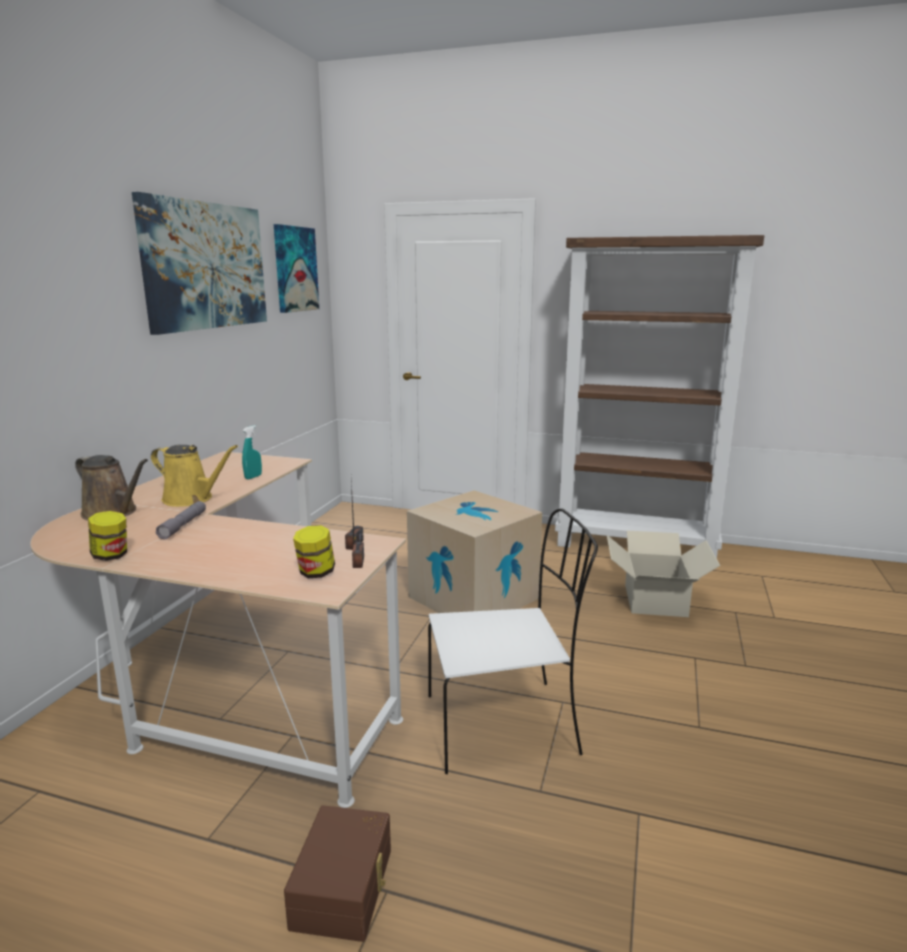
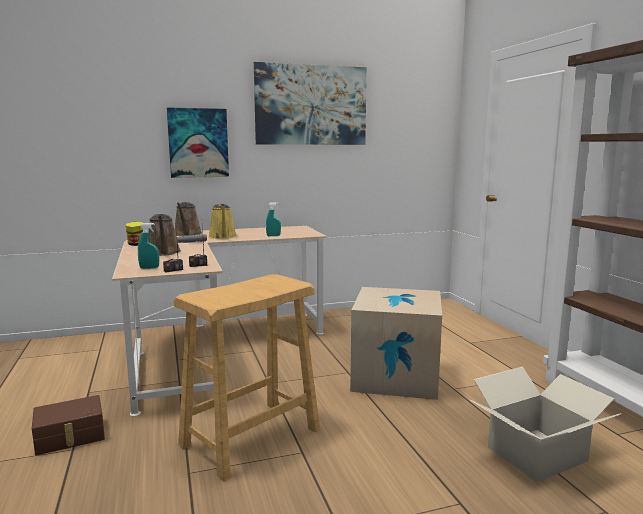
camera: 55 degrees right, 5 degrees down
(225, 549) = (163, 253): none -> brown watering can
(295, 269) = (410, 109): picture -> picture (198, 143)
(316, 573) = (149, 268): jar -> turquoise spray bottle
(505, 724) = (250, 437): white chair -> beige stool

